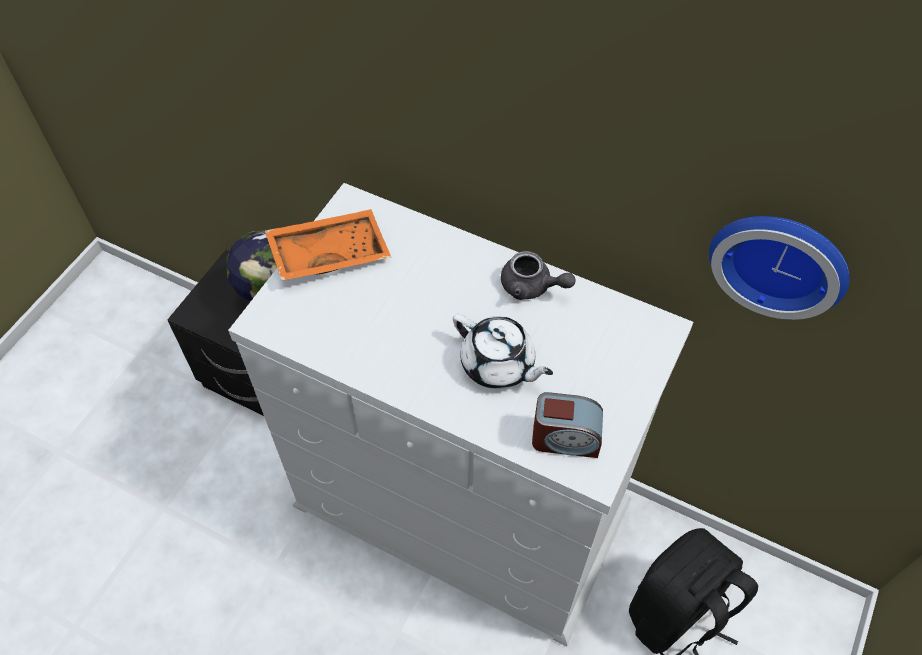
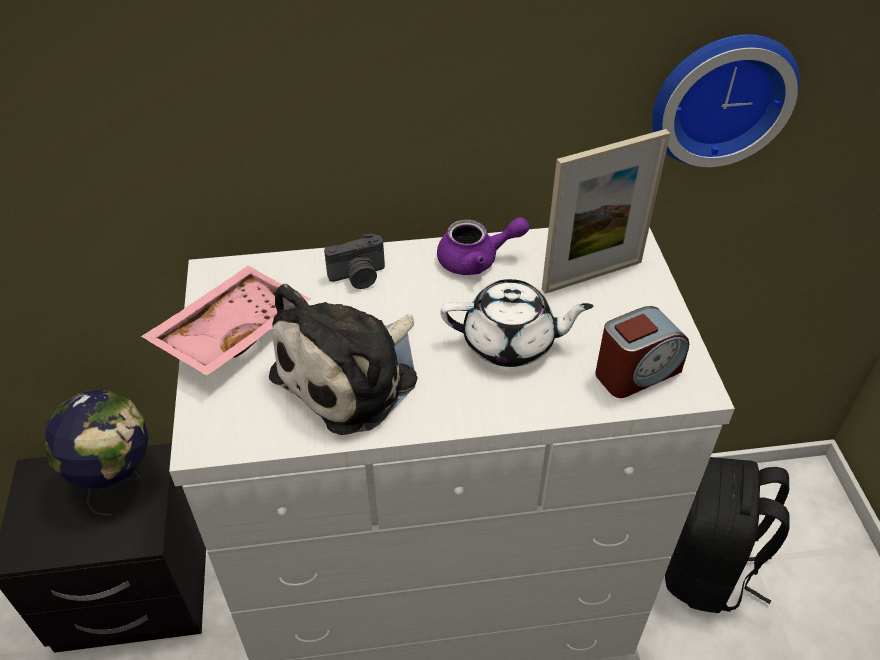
camera: 35 degrees left, 10 degrees down
(329, 252) = (230, 331): orange tray -> pink tray
(378, 328) = (352, 374): none -> plush toy
(440, 256) = (358, 277): none -> camera
(532, 287) = (476, 260): grey teapot -> purple teapot
(604, 346) = (592, 275): none -> picture frame

